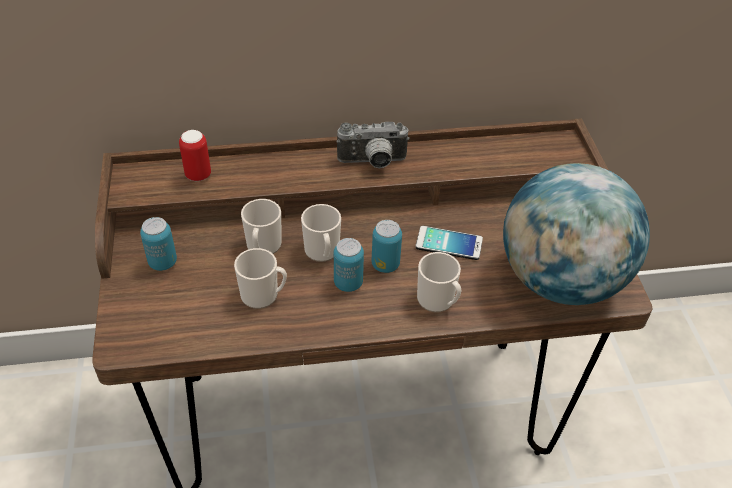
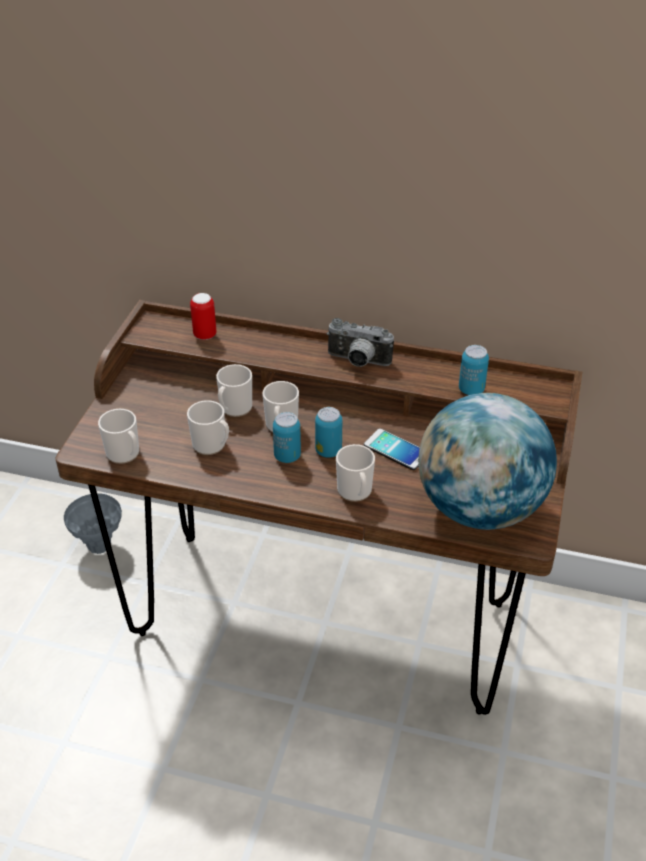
camera: 25 degrees right, 5 degrees down
(102, 417) = (99, 546): none -> grey vase
(163, 262) = (148, 398): can -> can (471, 389)
(174, 335) = (125, 454): none -> mug

